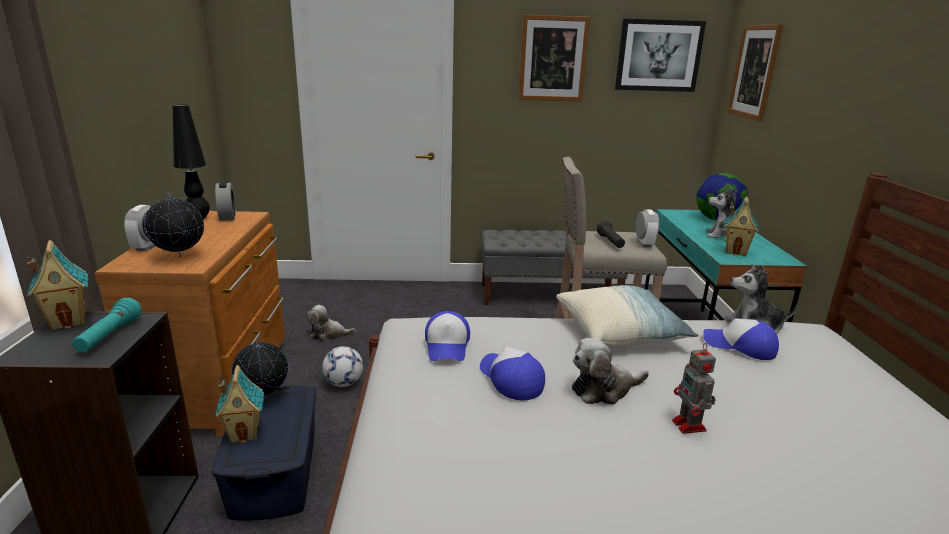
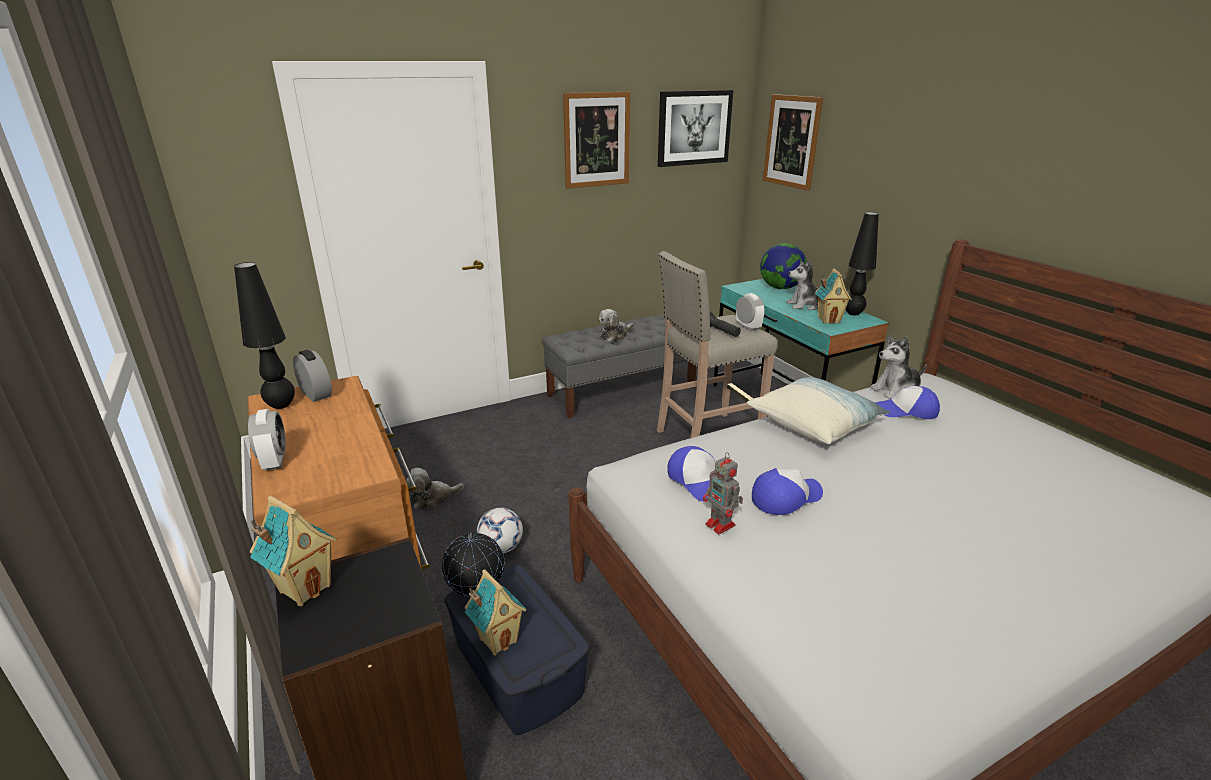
camera: 25 degrees left, 5 degrees up
(109, 336) = (386, 588): turquoise flashlight -> none
(180, 257) = (339, 464): globe -> none
(510, 379) = (785, 497): cap -> cap turned 120 degrees clockwise
(604, 389) = (860, 482): plush toy -> plush toy (615, 335)
(689, 426) = (945, 494): toy robot -> toy robot (721, 525)
(772, 251) = (853, 313): none -> black table lamp

